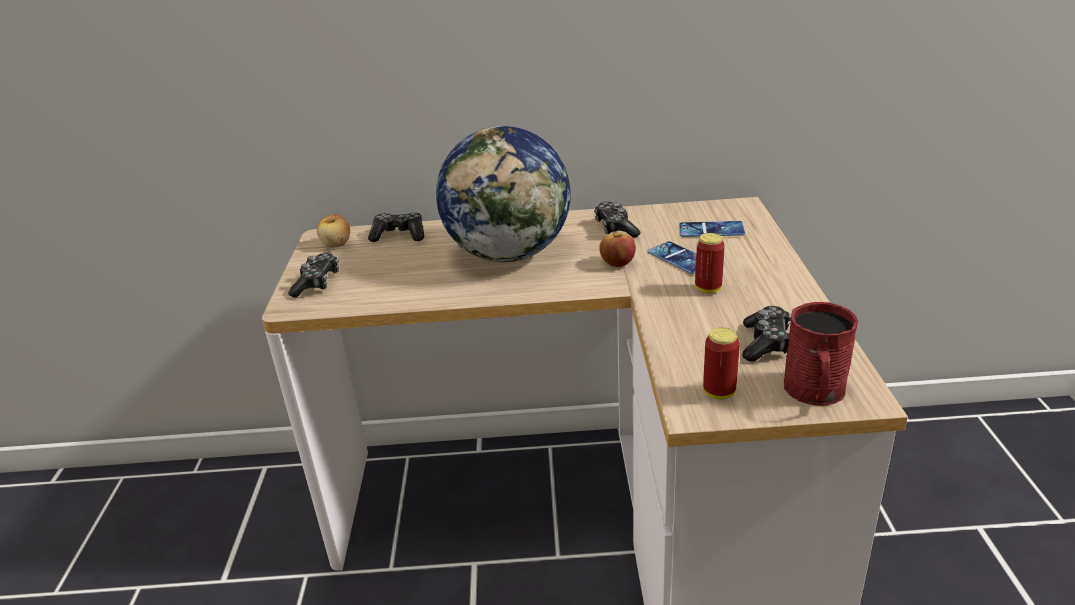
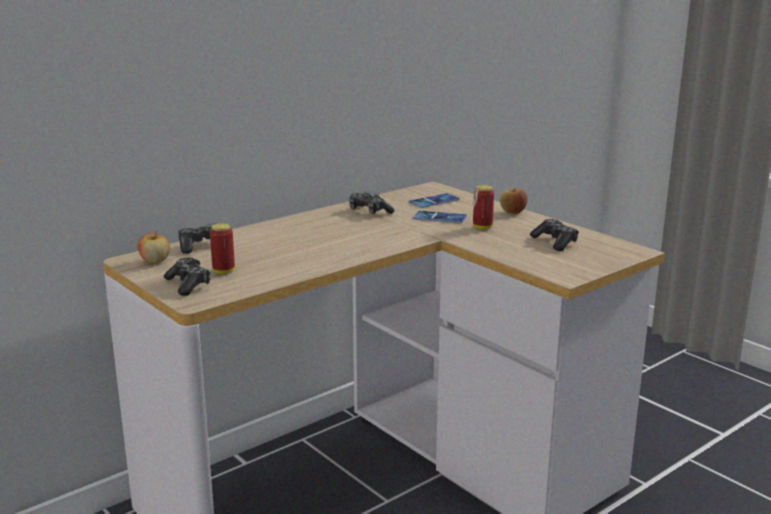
camera: 40 degrees left, 10 degrees down
(510, 254) = (318, 238): globe -> none
(617, 263) = (404, 227): apple -> apple (512, 212)
(719, 392) = (567, 266): can -> can (223, 271)
(815, 392) = (612, 254): red mug -> none

